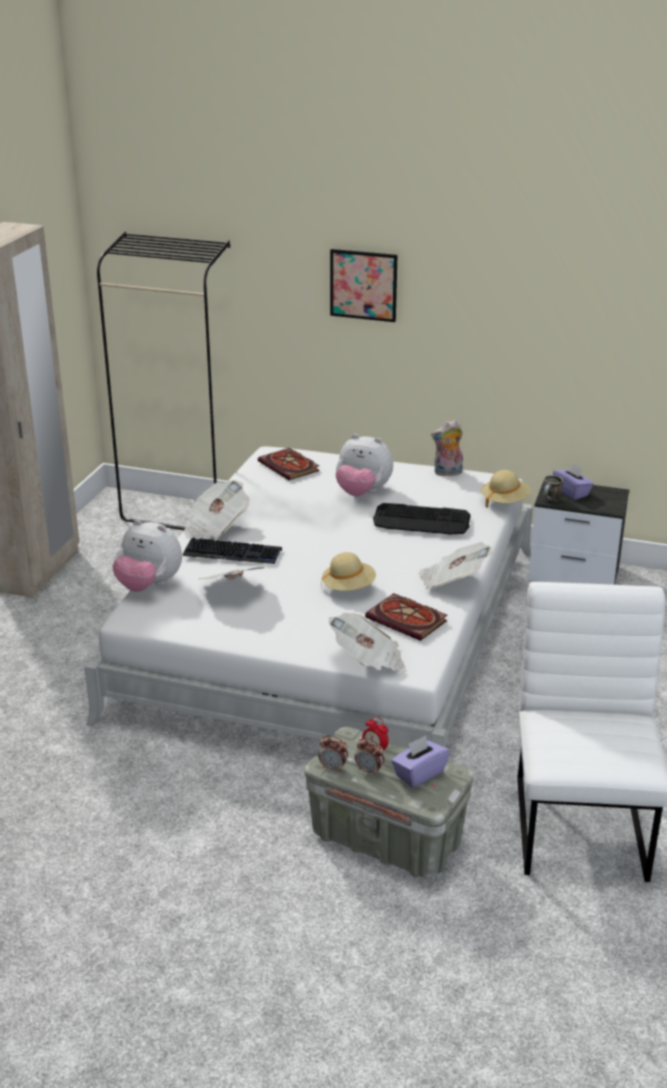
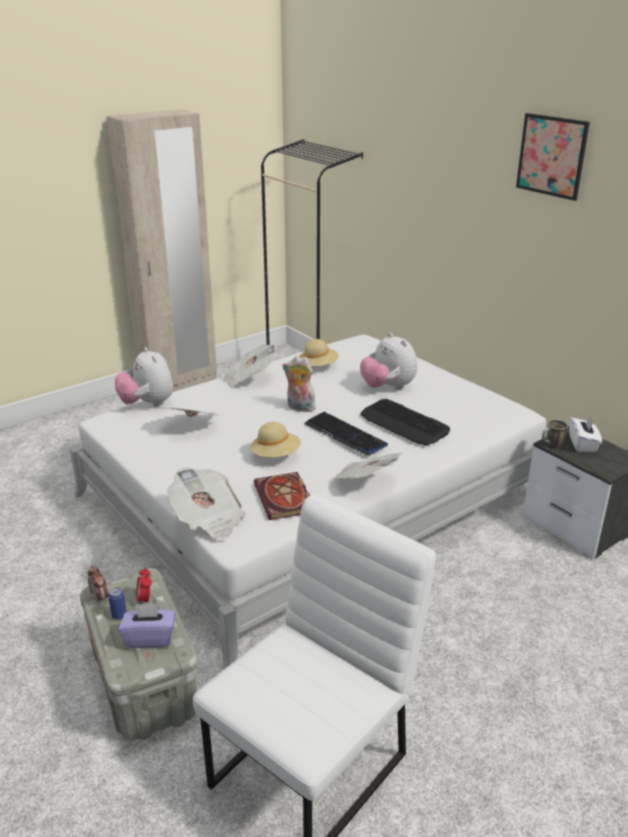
camera: 35 degrees right, 0 degrees up
(232, 553) = (230, 400): keyboard -> keyboard (345, 435)
(290, 467) = (361, 353): book -> none
(363, 285) = (449, 204): picture -> picture (551, 156)
(369, 770) = (119, 614): alarm clock -> can
(447, 473) = (478, 393): plush toy -> plush toy (299, 408)
(504, 501) = (499, 431): beige hat -> beige hat (318, 366)
(571, 492) = (583, 444): purple tissue box -> white tissue box

